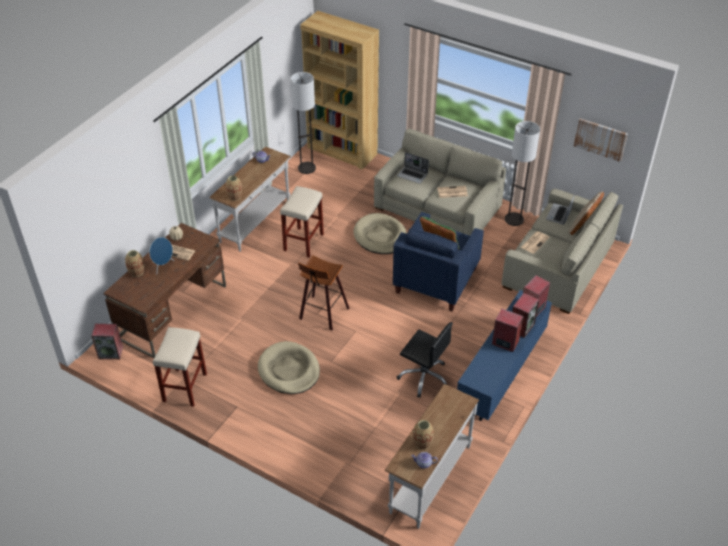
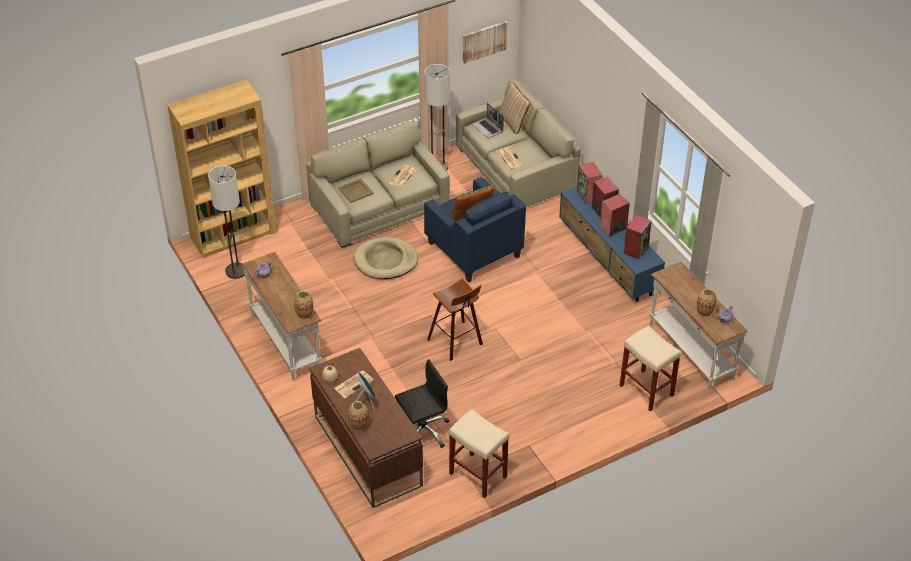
camera: 60 degrees left, 0 degrees up
(111, 352) = (388, 518): speaker -> speaker (635, 249)
(289, 370) = (510, 392): beige dog bed -> none
(303, 242) = (347, 317): beige stool -> beige stool (645, 390)
(412, 175) = (355, 190): laptop -> beige tray
(424, 377) = (581, 307): black office chair -> black office chair (422, 431)

